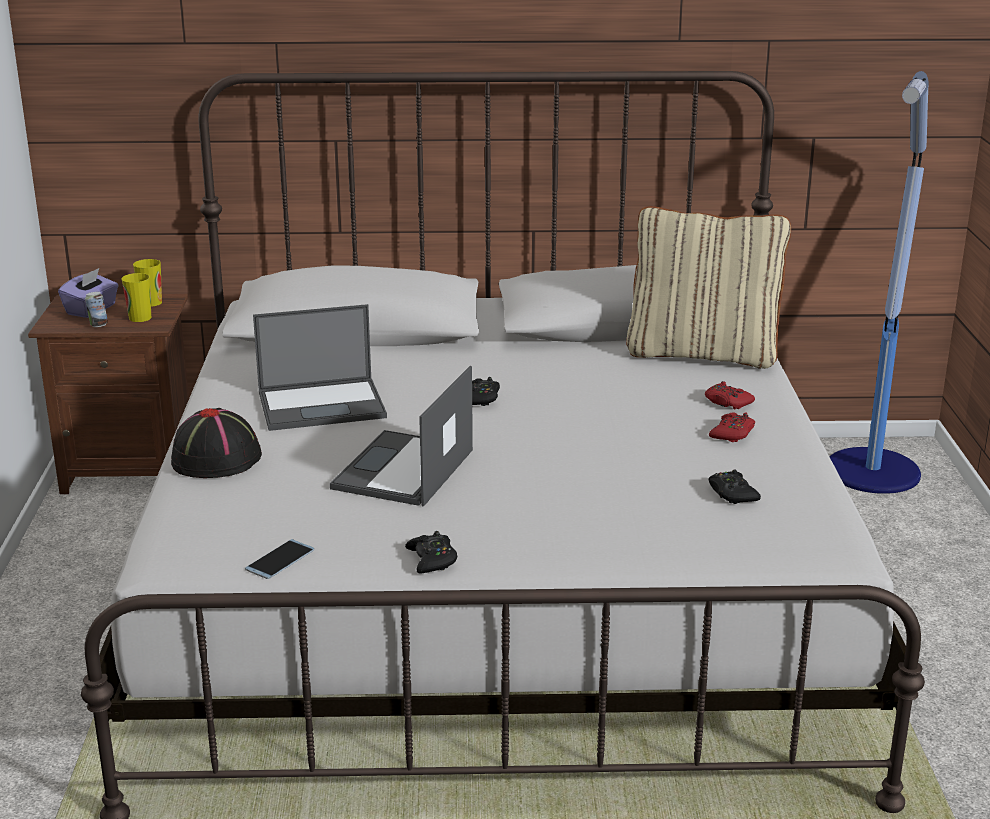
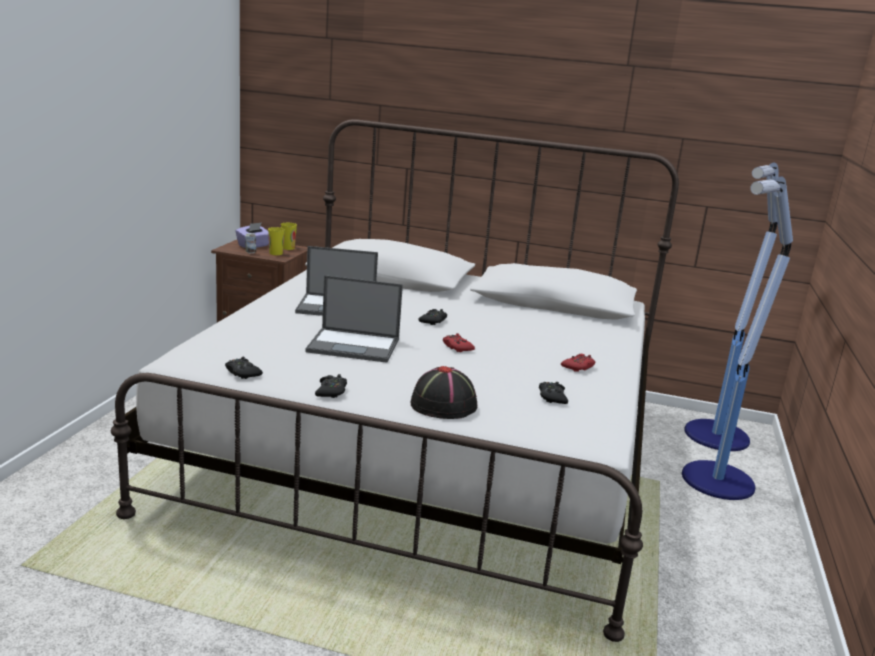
camera: 15 degrees right, 5 degrees down
(217, 459) = (254, 320): black hat -> black hat (444, 405)
(280, 560) = (242, 373): phone -> black game controller
(403, 470) = (355, 345): laptop -> laptop turned 120 degrees counterclockwise
(702, 353) = (592, 324): beige pillow -> none
(727, 402) = (588, 351): red game controller -> red game controller (457, 347)
(906, 544) = (716, 481): none -> floor lamp

